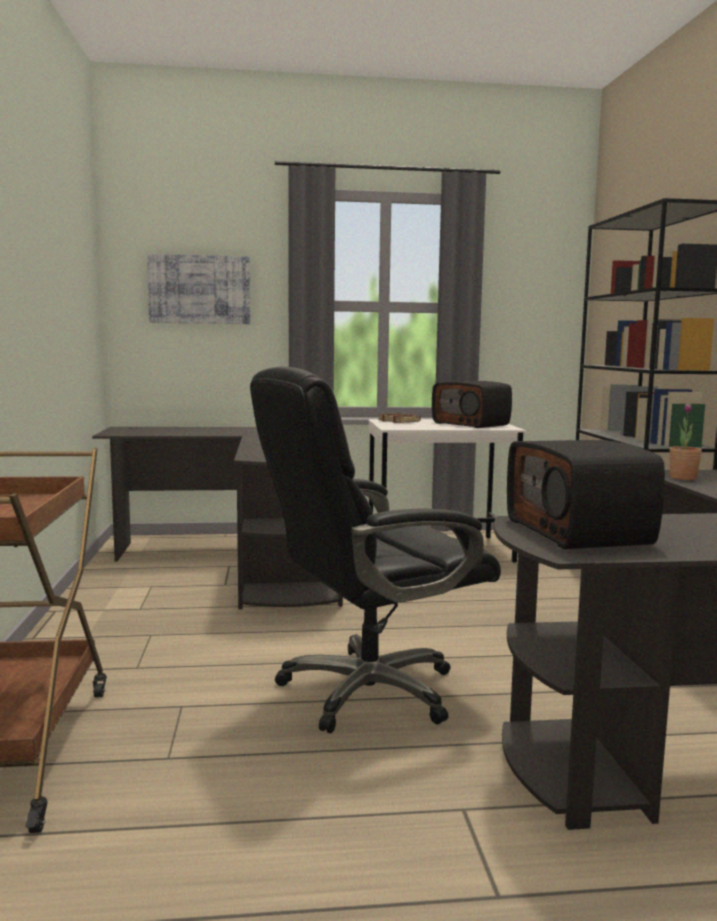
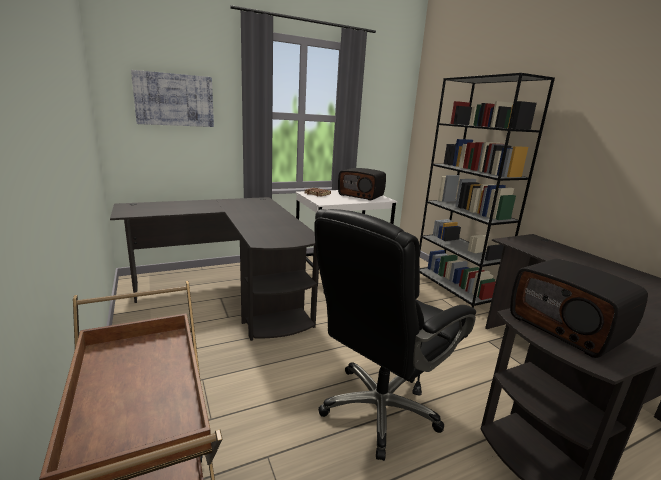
camera: 20 degrees left, 10 degrees up
(683, 478) = (525, 246): potted plant -> none

